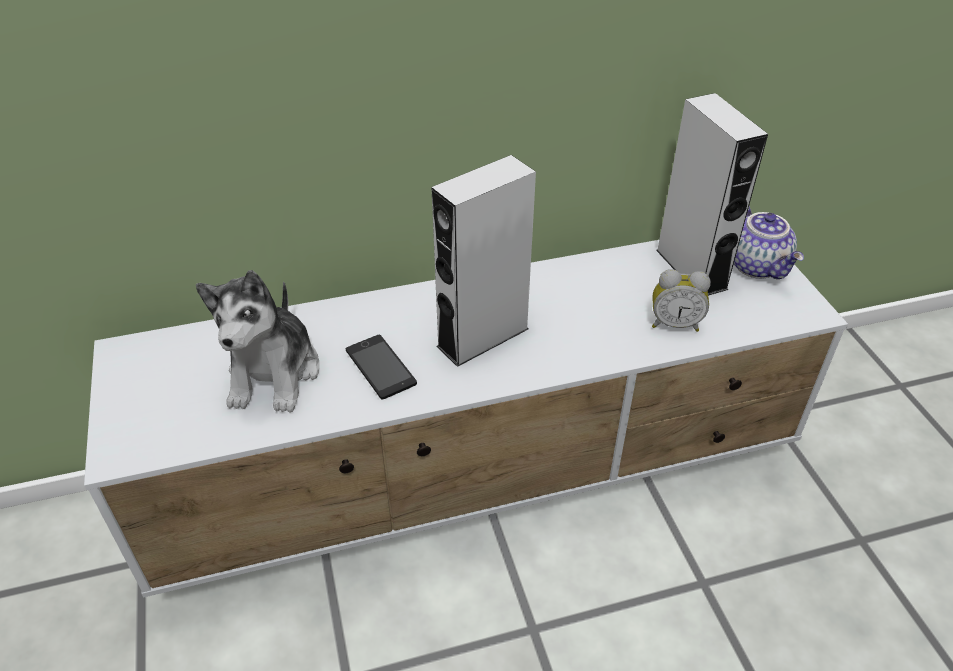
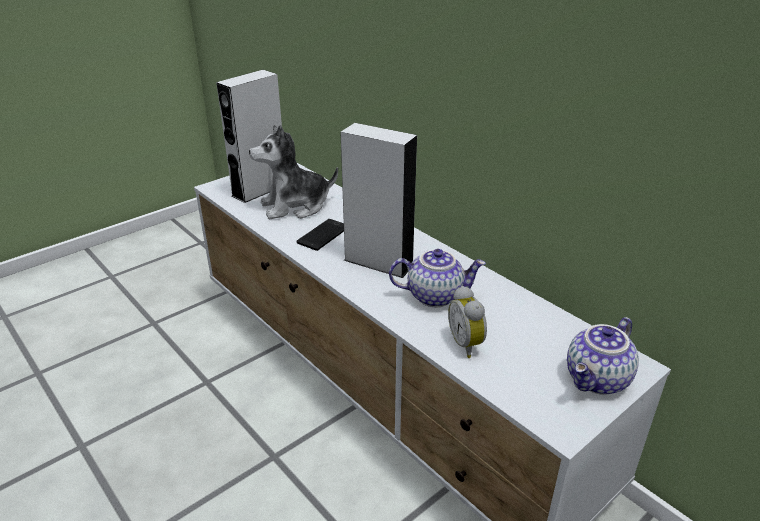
camera: 65 degrees right, 10 degrees down
(578, 315) = (435, 295): none -> teapot
(691, 269) = (549, 340): grey speaker -> grey speaker (260, 190)

